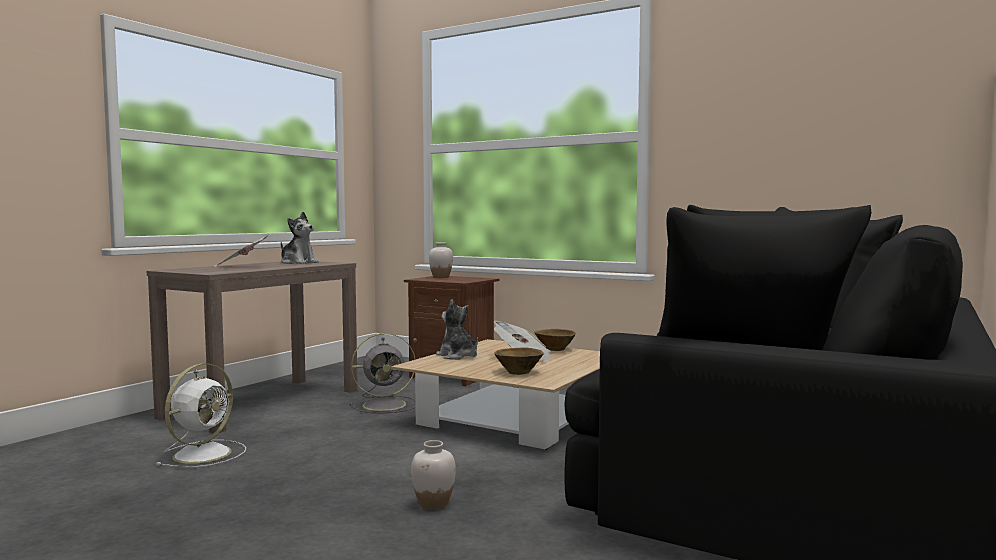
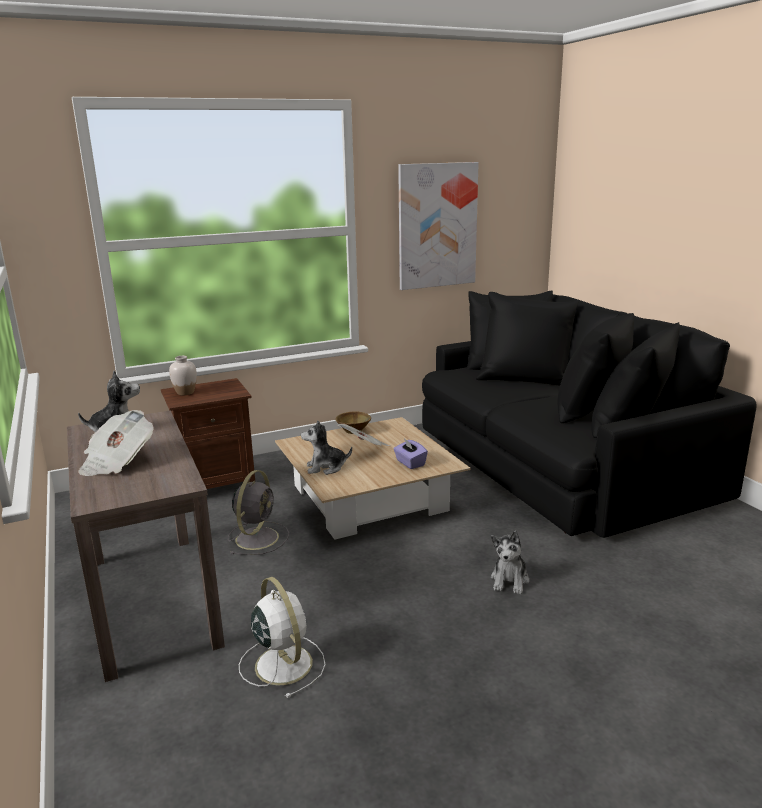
camera: 55 degrees left, 15 degrees up
(434, 504) = (510, 580): white vase -> plush toy
(519, 372) = (410, 463): brown bowl -> purple tissue box
(762, 130) = (437, 226): none -> picture

